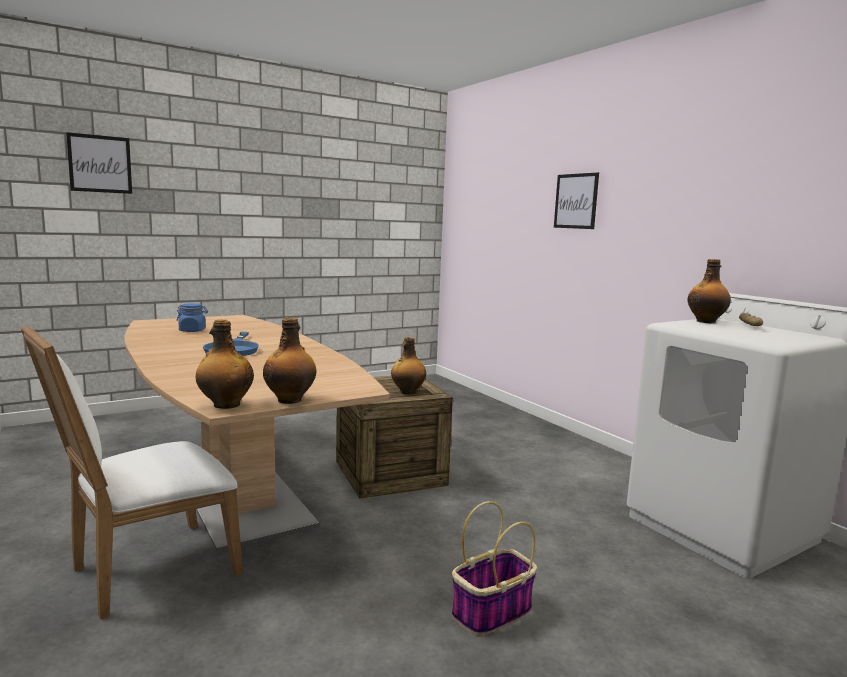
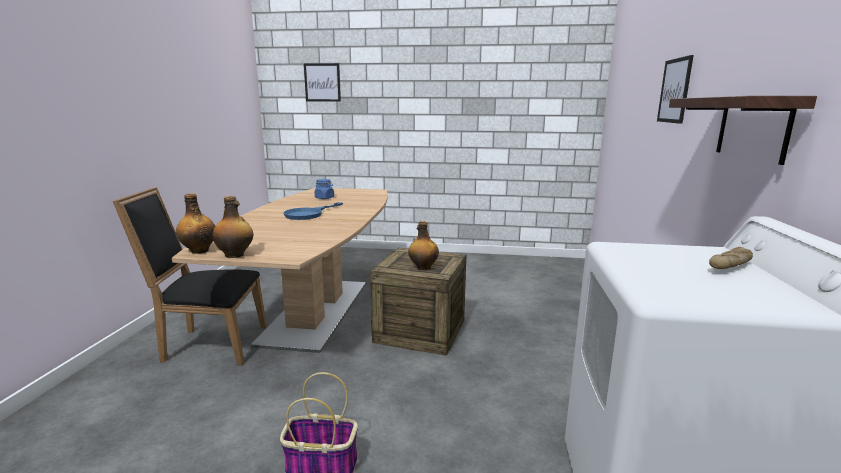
camera: 40 degrees right, 5 degrees up
(146, 571) = (209, 344): white chair -> black chair
(690, 231) = (752, 128): none -> shelf
(706, 321) = (683, 251): bottle -> none

